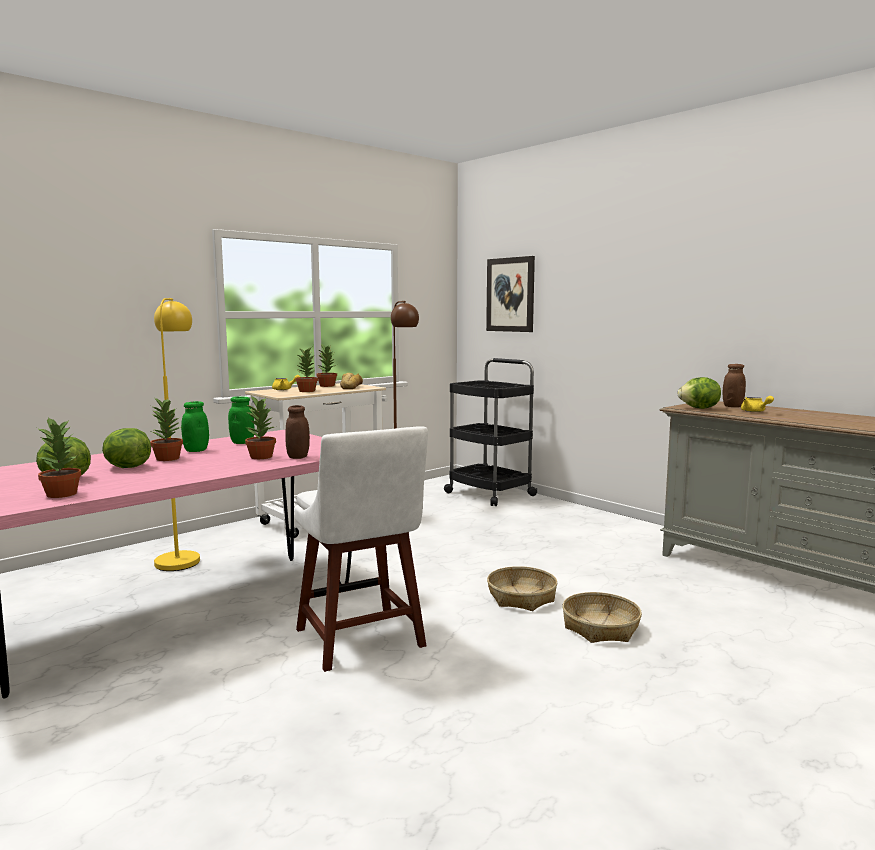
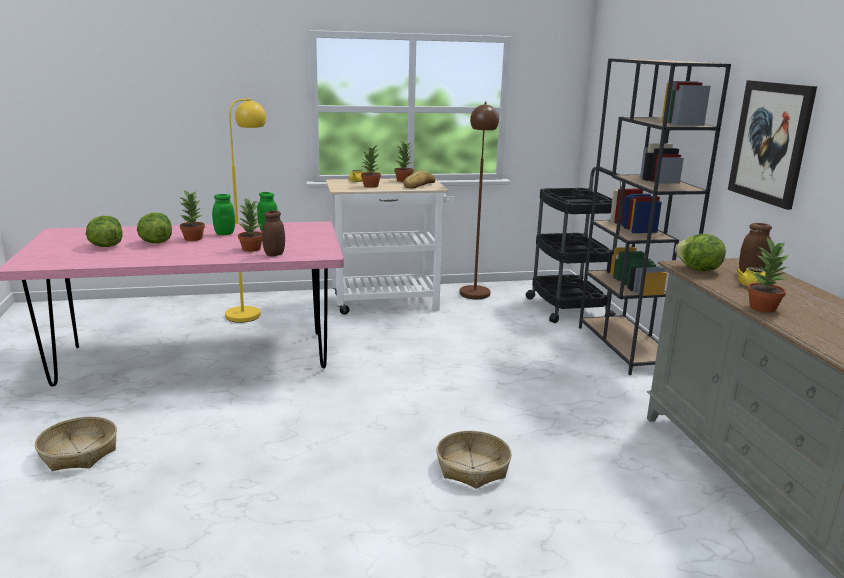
camera: 30 degrees right, 10 degrees up
(62, 494) = (83, 259): potted plant -> potted plant (762, 307)
(361, 641) = (280, 416): white chair -> none
(510, 294) = (623, 97): picture -> picture (770, 142)
(521, 597) = (446, 419): basket -> basket (78, 453)
(575, 512) = (627, 348): none -> bookcase

